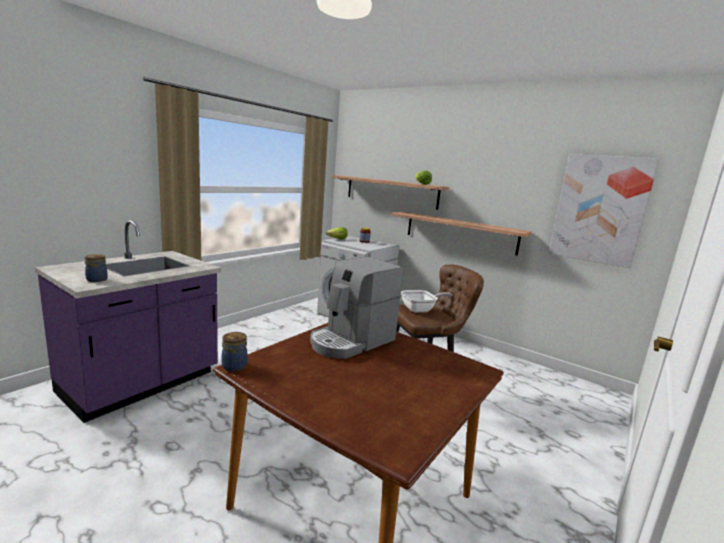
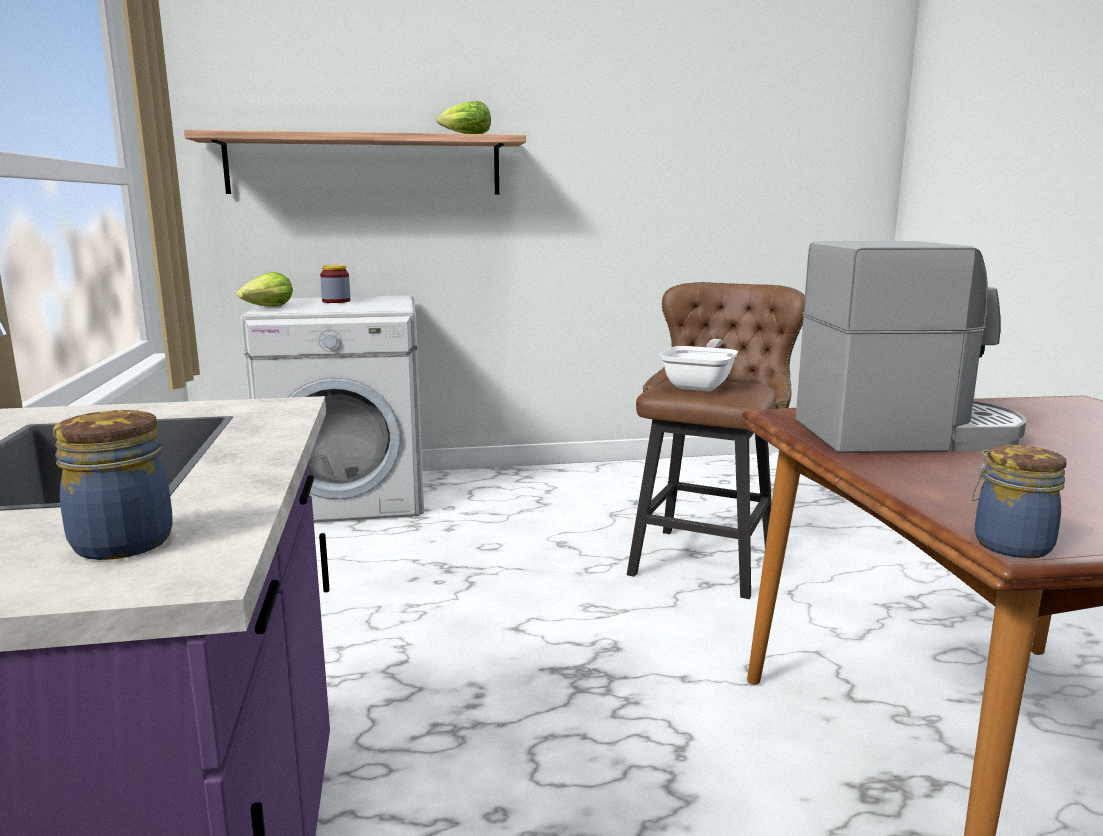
camera: 45 degrees left, 0 degrees up
(351, 341) = (907, 435): coffee machine -> coffee machine turned 90 degrees counterclockwise
(460, 232) = (558, 237): shelf -> none
(599, 210) = (797, 155): picture -> none

